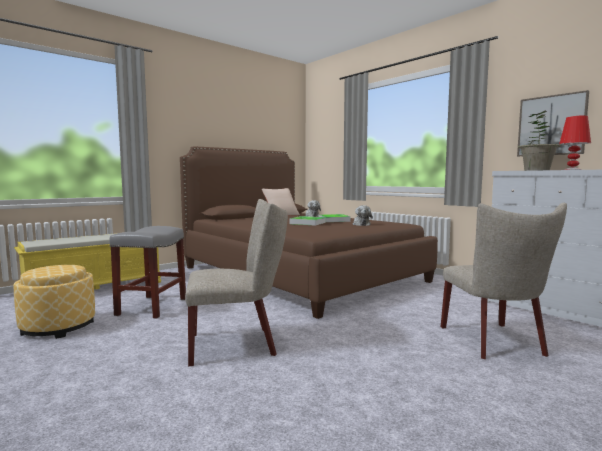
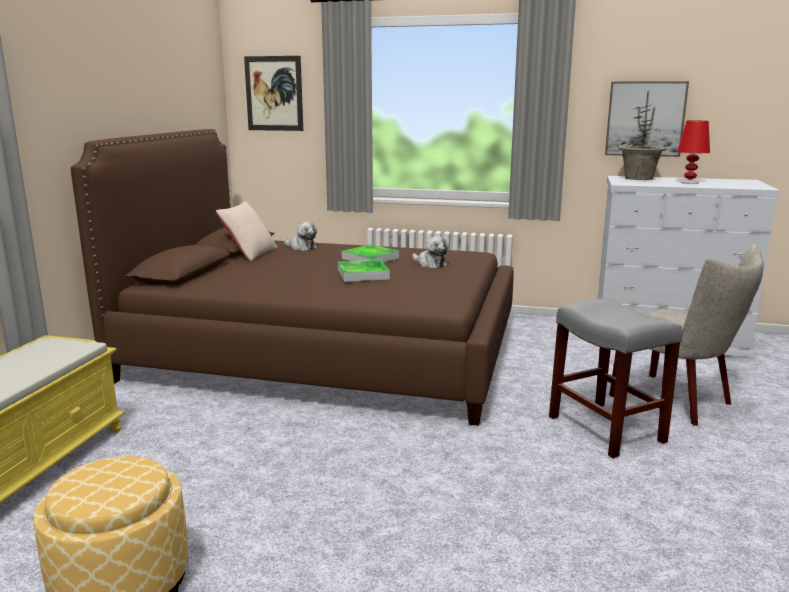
camera: 35 degrees left, 10 degrees up
(152, 306) = (211, 483): grey stool -> grey stool (604, 429)
(238, 344) = (458, 499): beige chair -> none
(325, 133) = (274, 93): none -> picture

